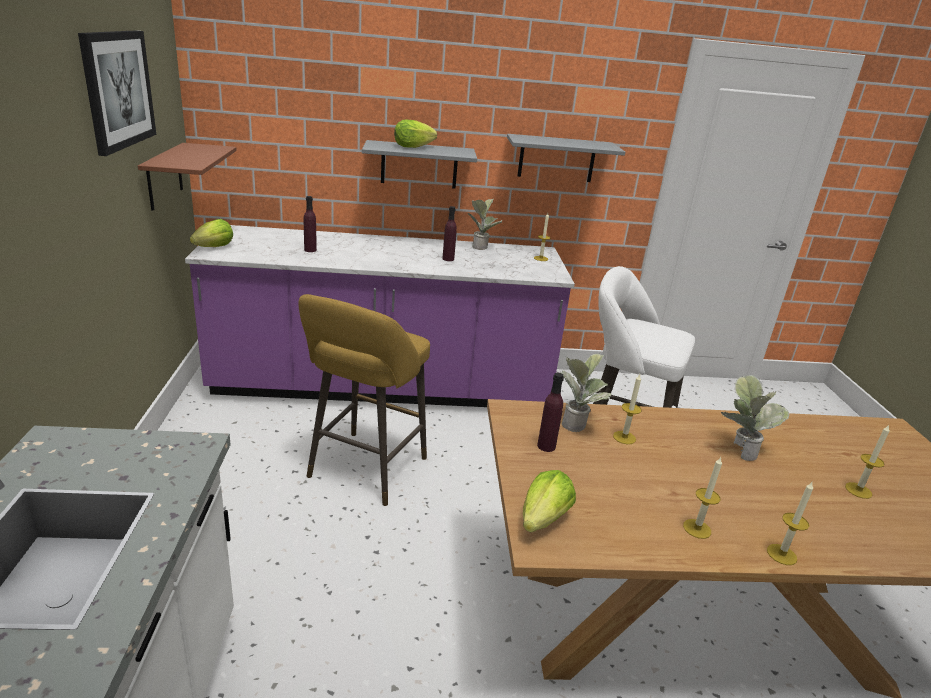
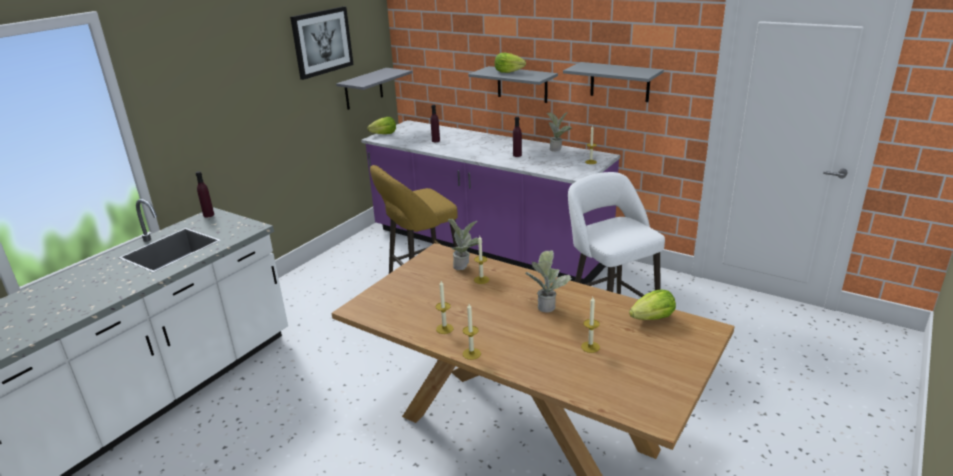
camera: 40 degrees right, 0 degrees up
(164, 176) = (363, 89): brown shelf -> grey shelf
(544, 519) = (373, 300): lettuce -> lettuce (653, 319)
(546, 446) = (428, 272): purple bottle -> purple bottle (208, 215)

